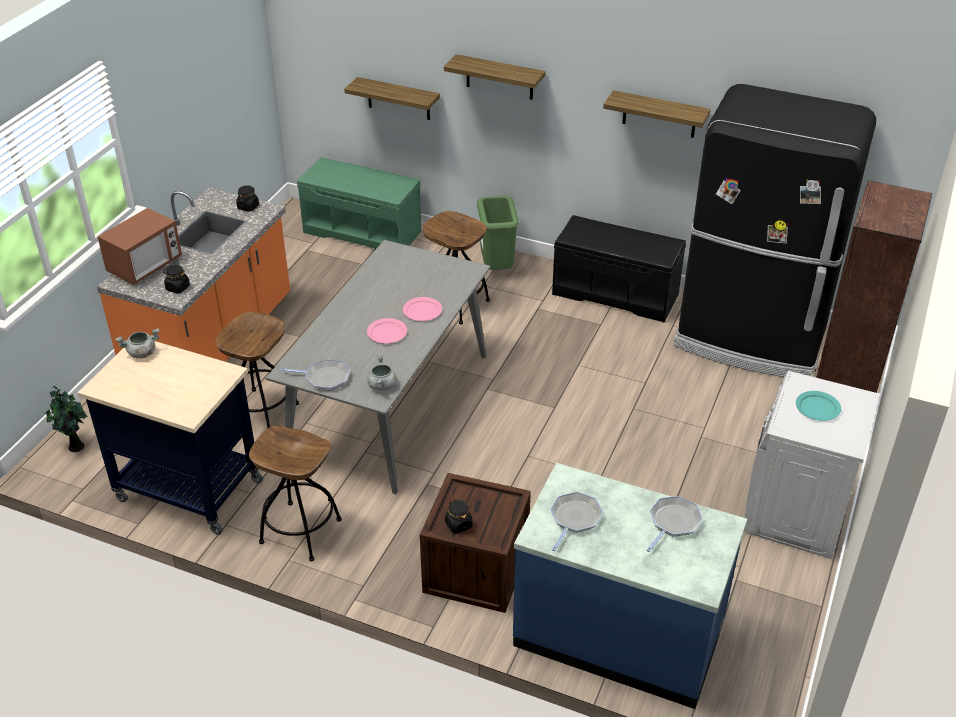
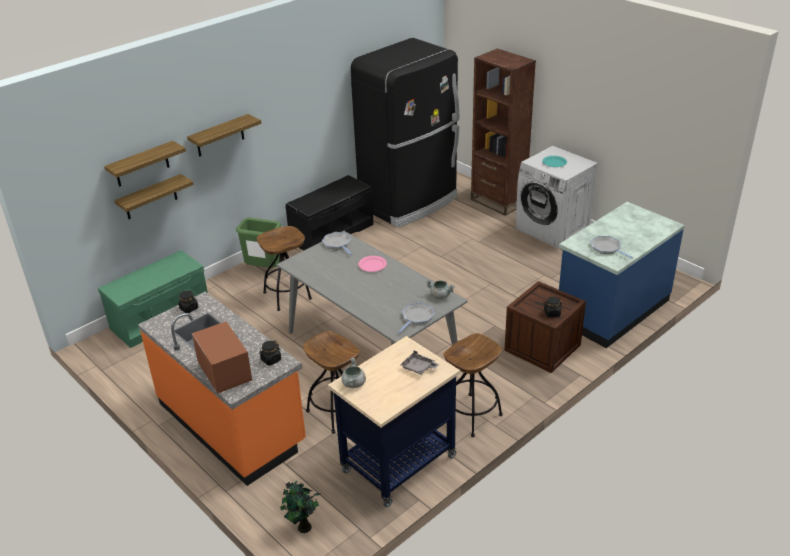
camera: 65 degrees left, 5 degrees down
(186, 394) = (419, 368): none -> grey tray
(387, 332) = (385, 283): pink plate -> none
(659, 114) = (317, 103): shelf -> shelf (141, 164)
(673, 522) = (622, 221): frying pan -> frying pan (337, 244)

